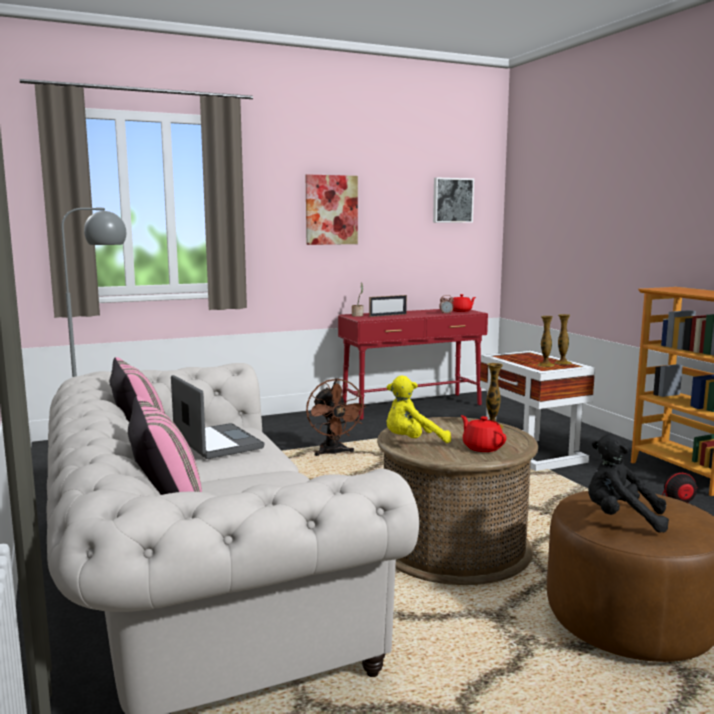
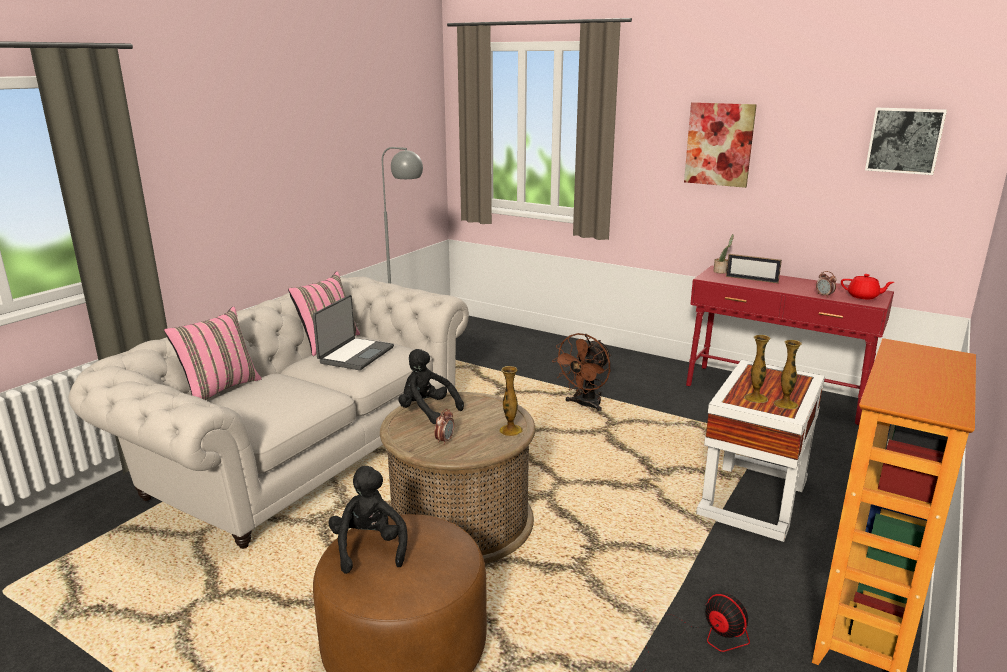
camera: 55 degrees right, 10 degrees up
(412, 442) = (427, 411): yellow plush toy -> black plush toy
(482, 447) = (444, 440): red teapot -> alarm clock

